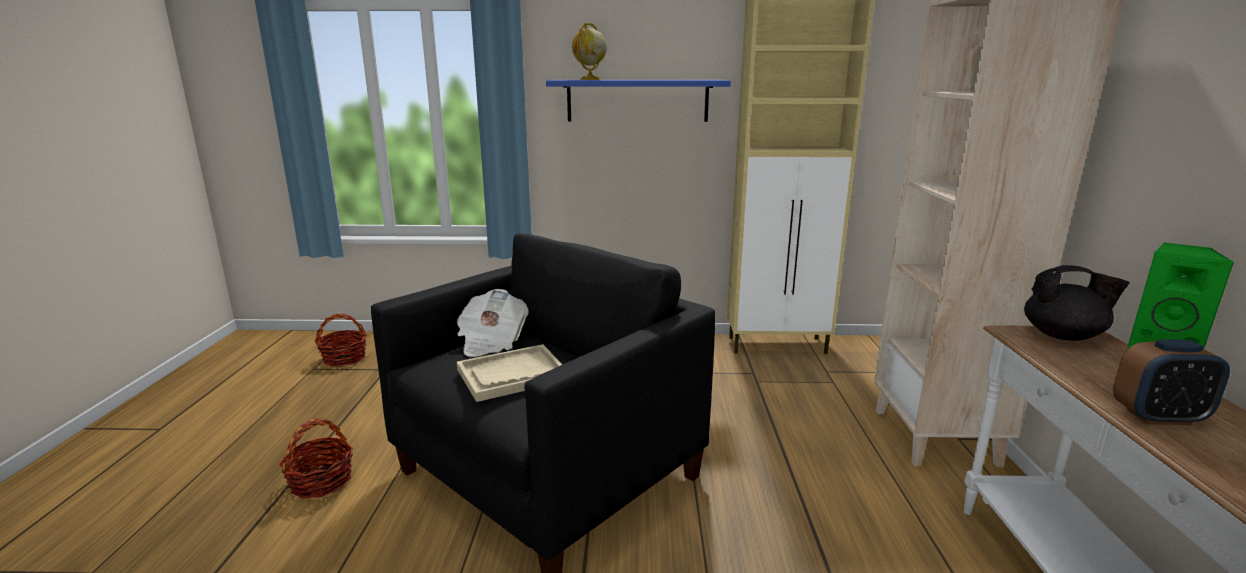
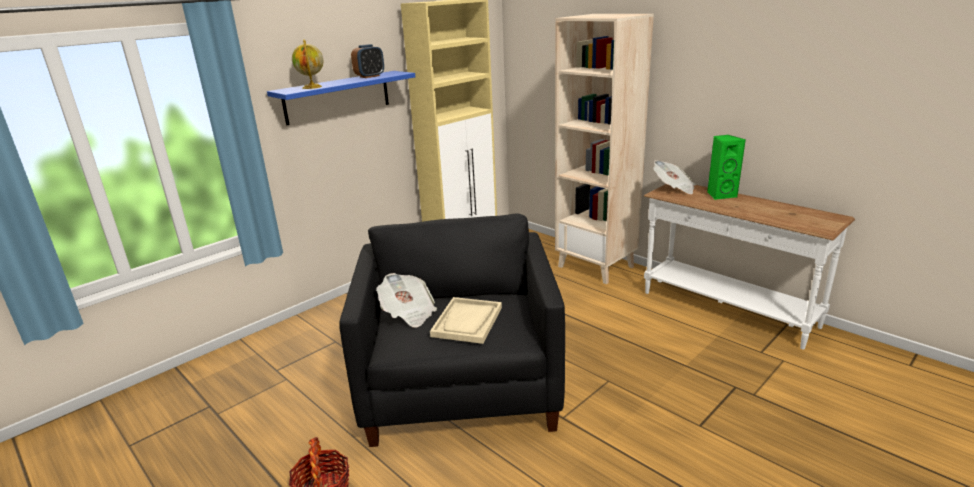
camera: 45 degrees left, 5 degrees up
(344, 358) = (145, 422): basket -> none
(1063, 336) = (674, 188): black teapot -> newspaper
(1158, 417) = (744, 209): alarm clock -> alarm clock (370, 76)

